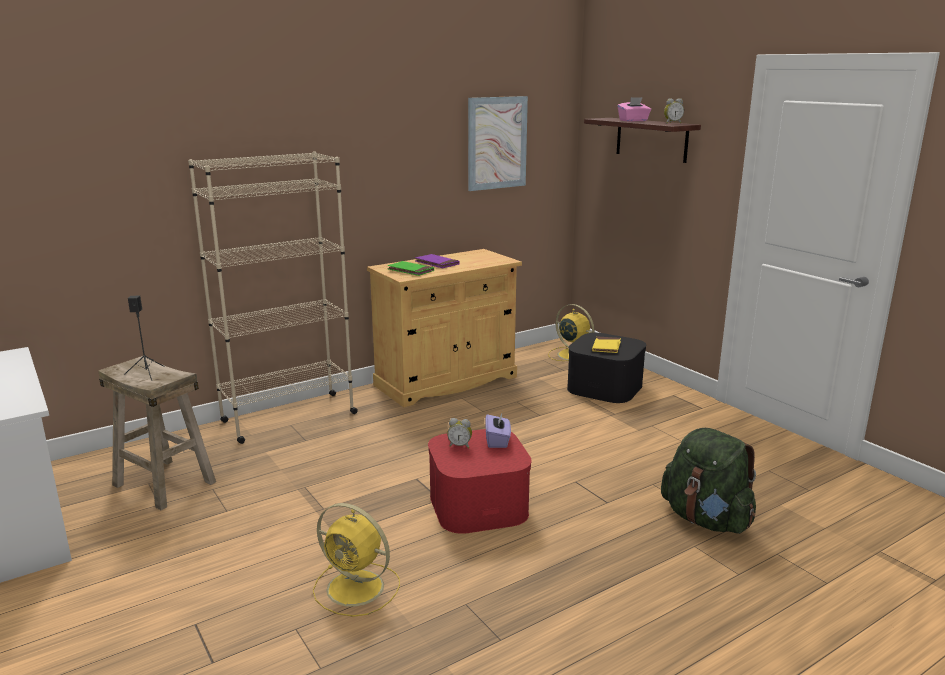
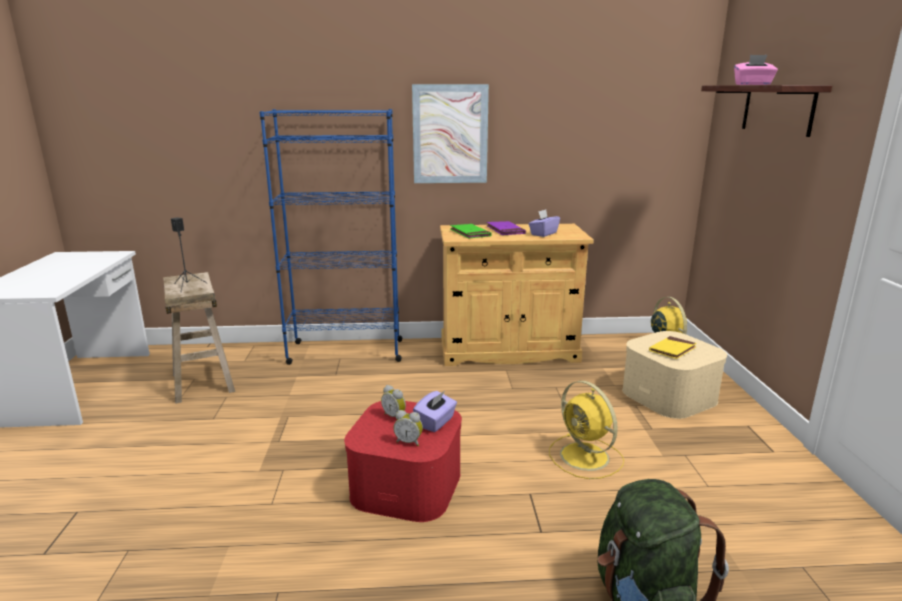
camera: 30 degrees right, 0 degrees up
(288, 417) = (345, 351): beige bookcase -> blue bookcase
(357, 588) = (214, 531): yellow fan -> yellow fan (586, 457)
(474, 262) = (543, 234): none -> purple tissue box
(497, 143) = (601, 112): picture -> picture (450, 134)
(605, 387) = (669, 395): black storage box -> beige storage box
(672, 123) = (795, 84): alarm clock -> alarm clock (409, 442)

